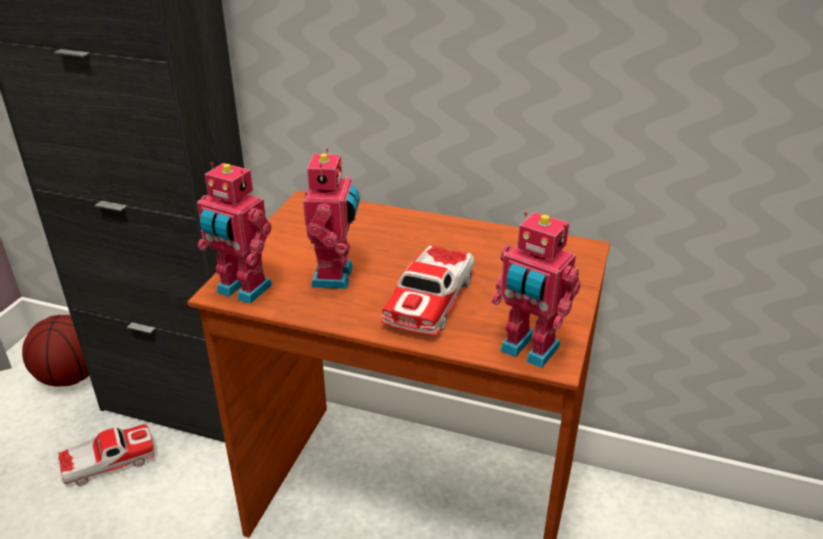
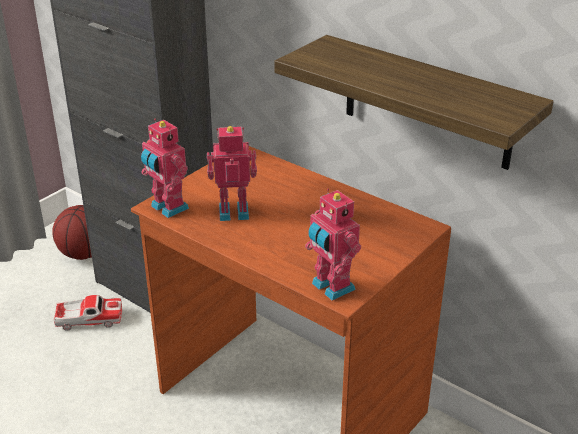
camera: 20 degrees right, 0 degrees up
(336, 276) = (233, 211): toy robot -> toy robot turned 120 degrees counterclockwise
(430, 300) = (287, 240): toy car -> none
(569, 88) = (427, 103): none -> shelf

